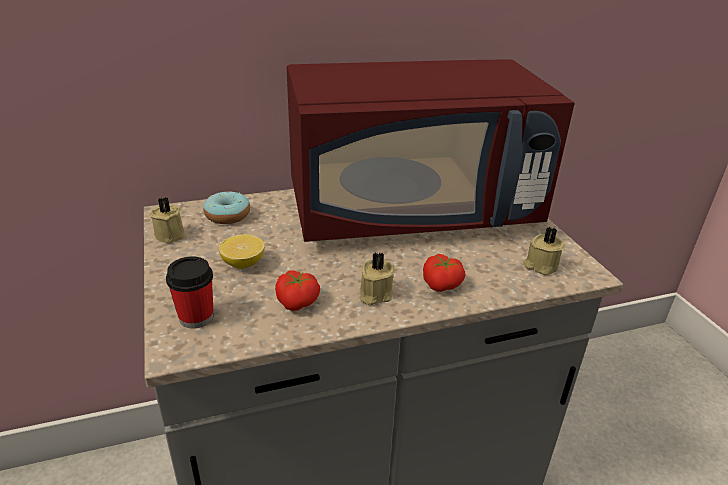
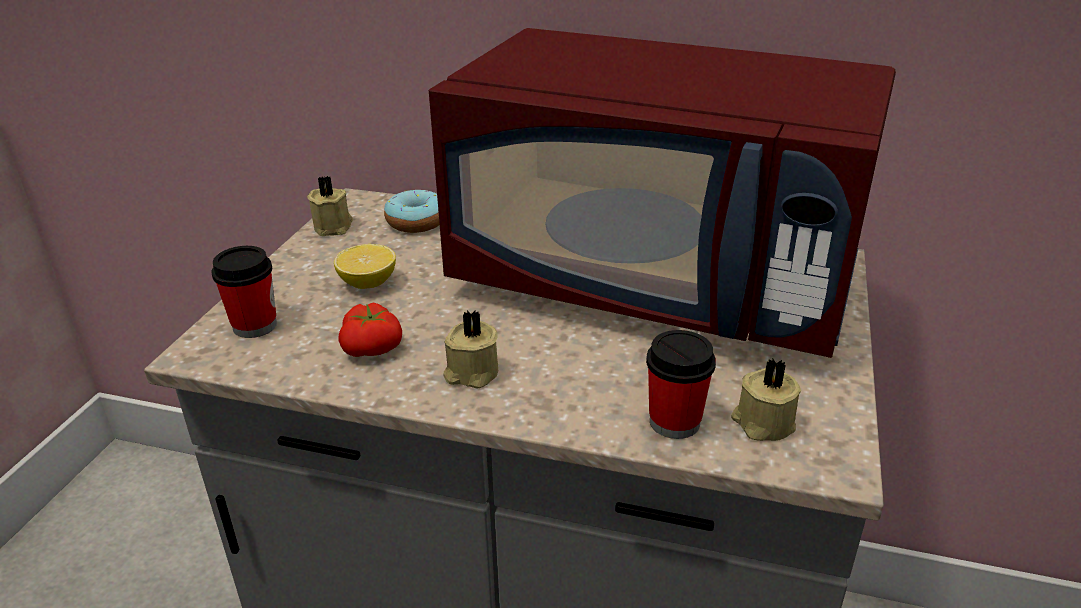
camera: 35 degrees right, 0 degrees up
(442, 284) = (576, 394): tomato -> none
(504, 280) = (674, 422): none -> cup

